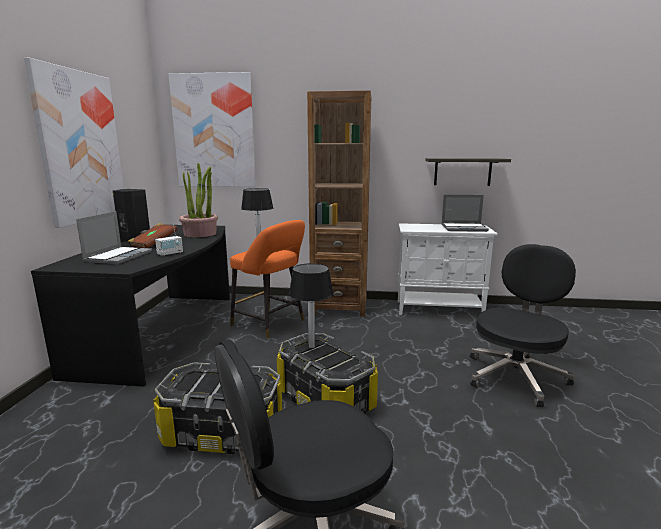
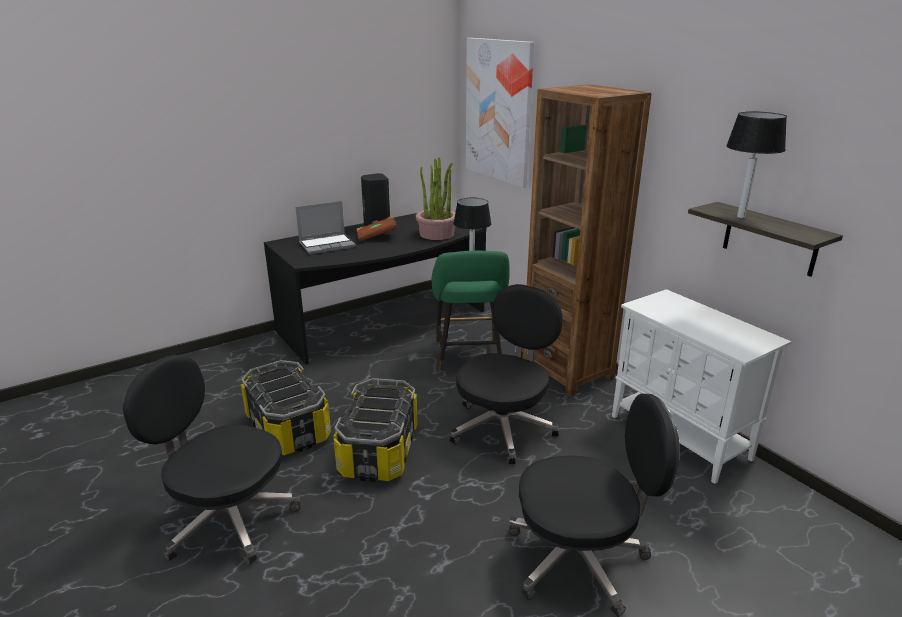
camera: 50 degrees right, 10 degrees up
(80, 147) = (333, 134): picture -> none
(170, 254) = (360, 254): radio -> none
(271, 324) = (468, 357): orange stool -> green stool
(312, 346) = (385, 395): table lamp -> table lamp (741, 217)
(365, 345) = (503, 427): none -> black office chair
(464, 228) = (726, 333): laptop -> none

